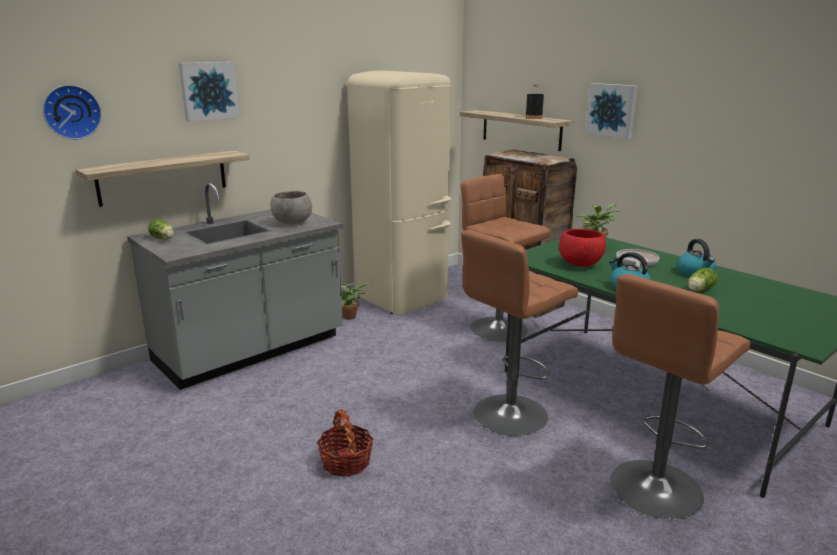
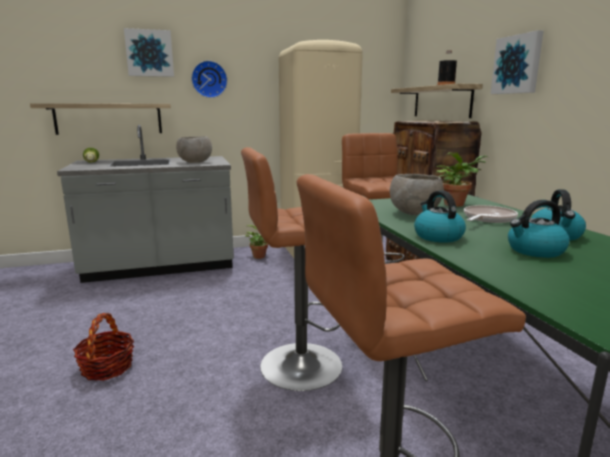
camera: 25 degrees right, 5 degrees down
(71, 112) = (36, 60): wall clock -> wall clock (209, 79)
(581, 264) = (415, 213): red bowl -> grey bowl
(699, 290) = (535, 251): lettuce -> kettle

